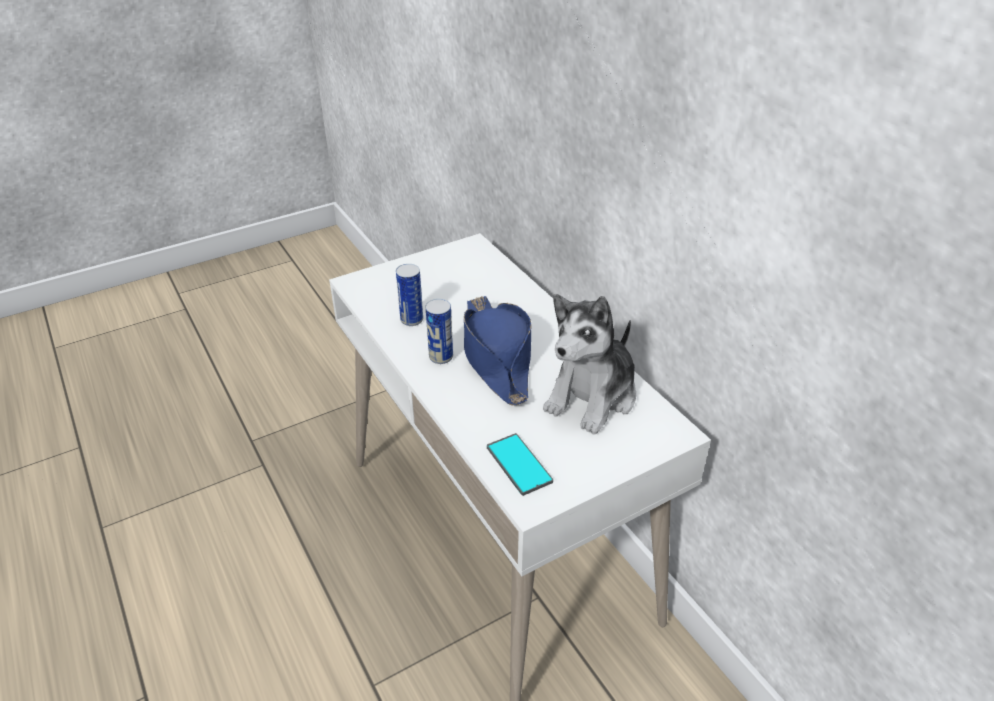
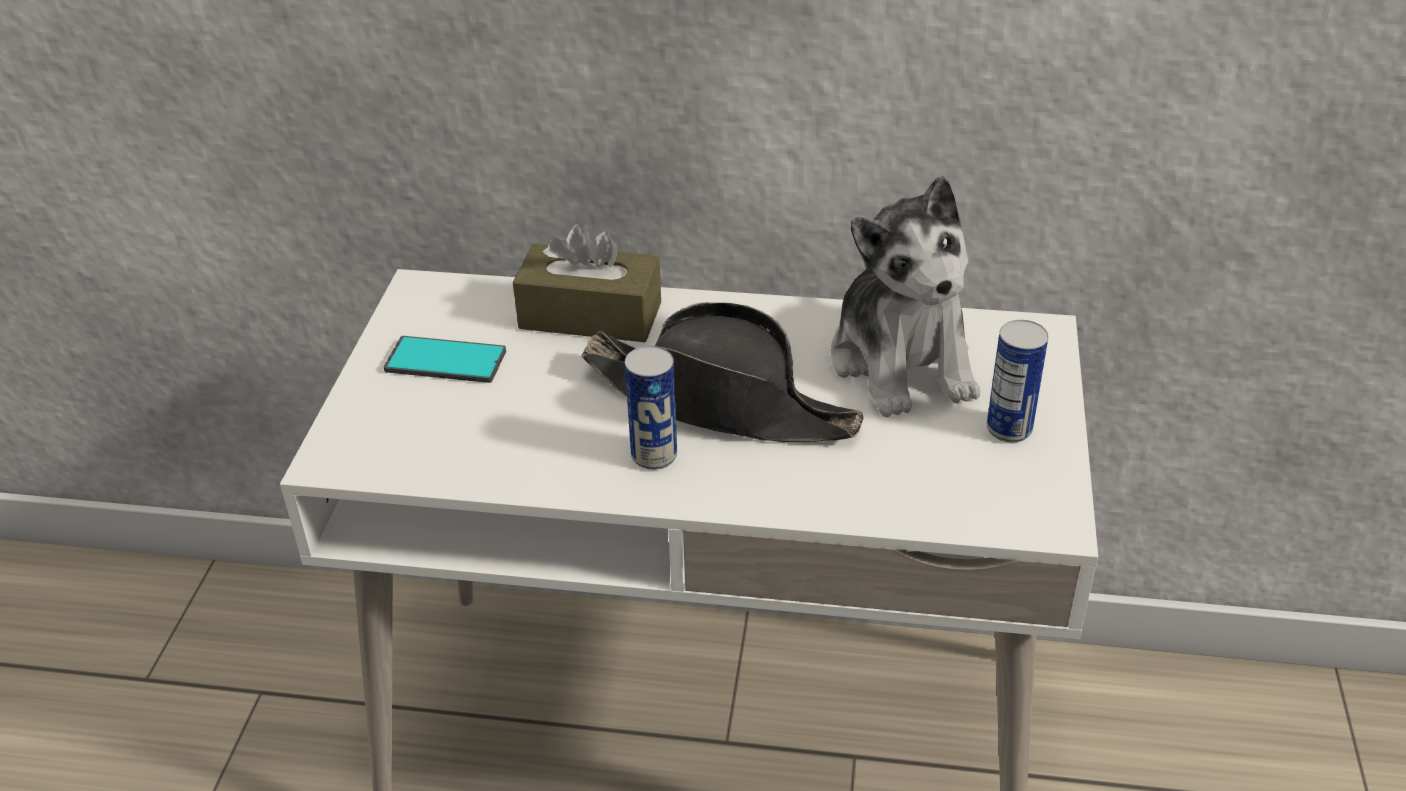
camera: 50 degrees left, 0 degrees up
(411, 320) = (524, 442): can -> can (1009, 429)
(496, 357) = (721, 402): blue hat -> black hat
(510, 293) = (590, 316): none -> brown tissue box
(518, 464) = (969, 495): phone -> phone (445, 361)

